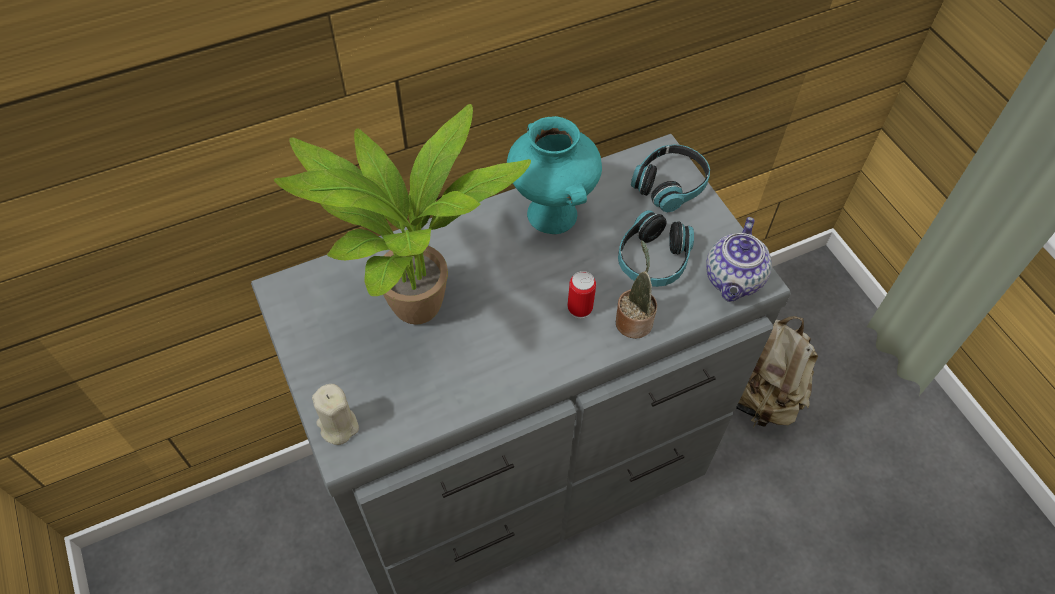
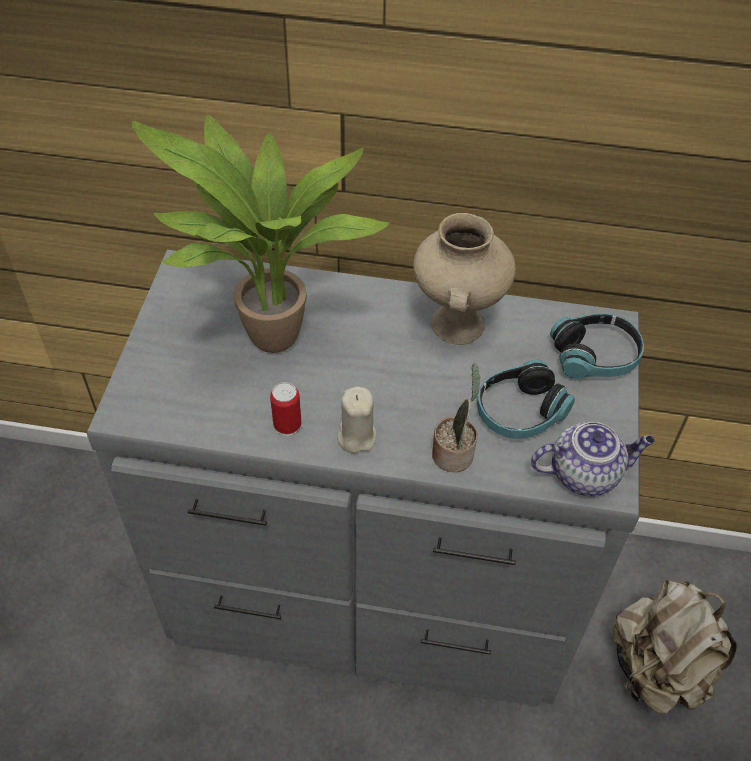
camera: 35 degrees right, 5 degrees down
(338, 426) = (133, 393): beige candle -> beige candle (356, 436)
(550, 214) = (456, 323): turquoise vase -> beige vase
(579, 308) = (413, 415): can -> can (287, 425)
(734, 280) = (585, 473): teapot -> teapot turned 150 degrees counterclockwise

